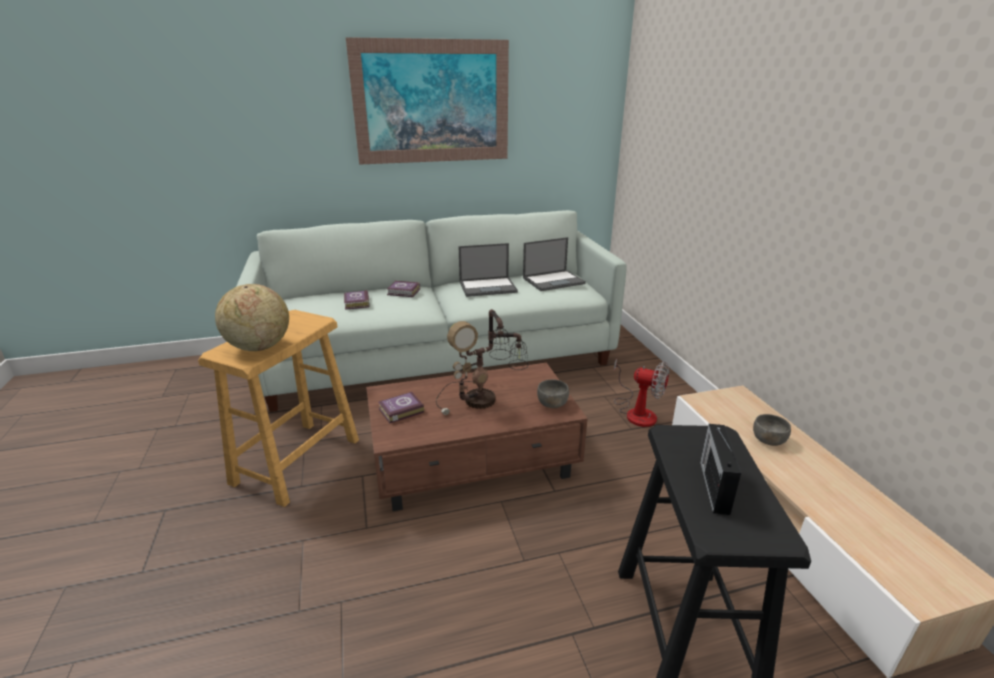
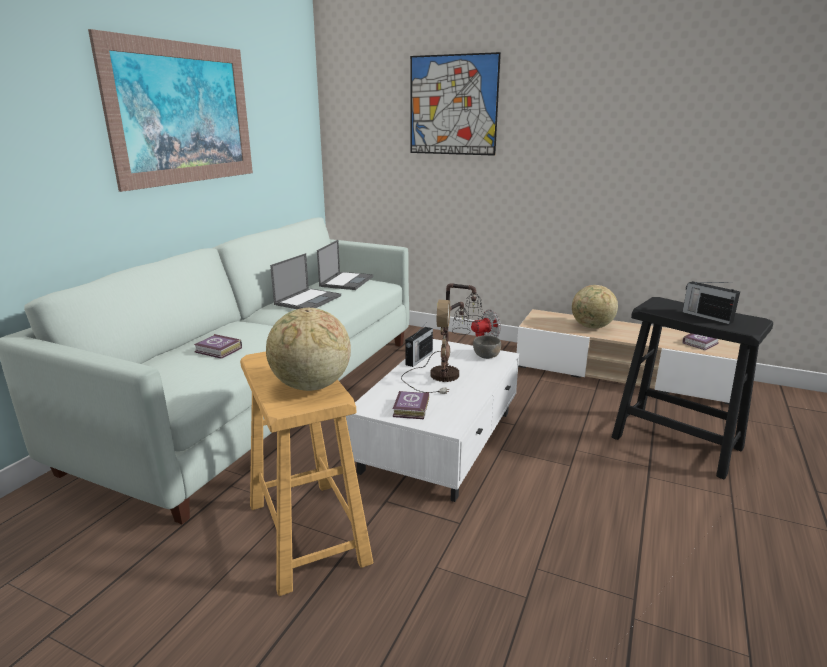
camera: 50 degrees left, 5 degrees down
(404, 292) = (242, 327): book -> book (701, 343)
(475, 461) = (440, 440): brown coffee table -> white coffee table
(496, 376) = (418, 359): none -> radio
(720, 100) = (453, 105): none -> picture
(768, 440) = (591, 327): grey bowl -> globe

